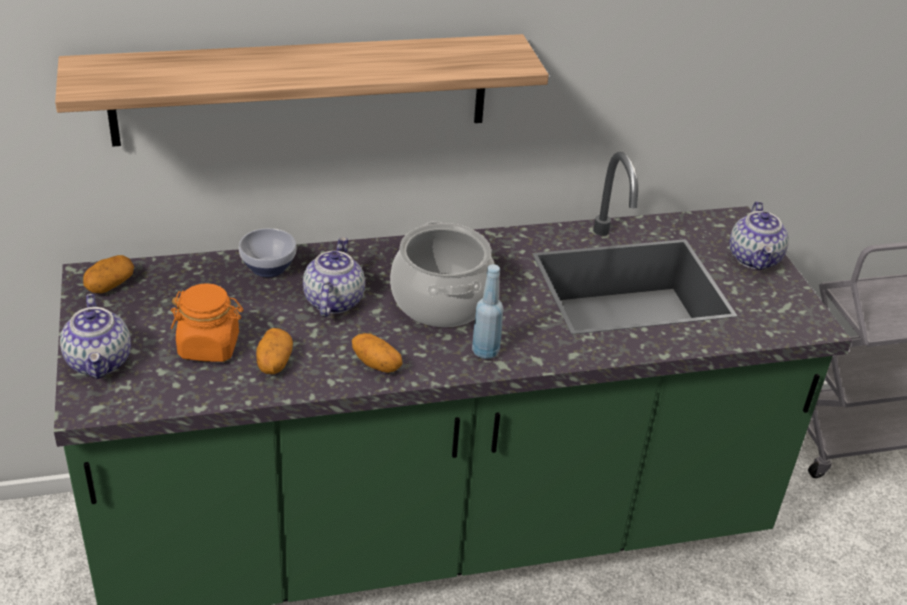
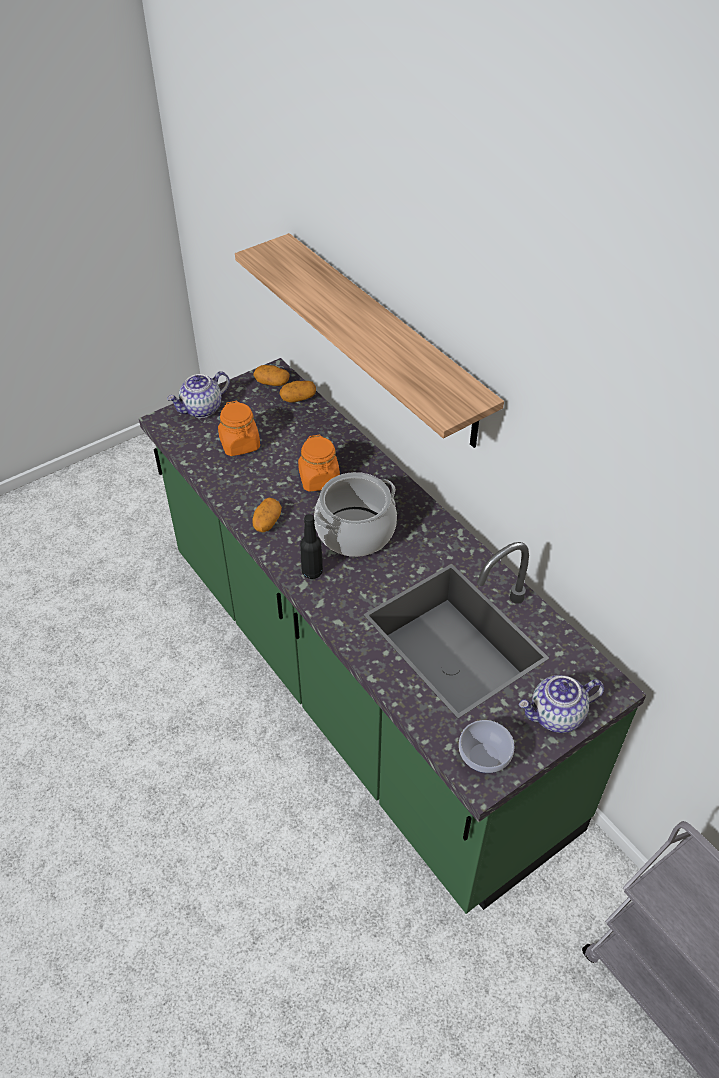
camera: 70 degrees right, 10 degrees up
(269, 267) = (335, 438): bowl -> bowl (485, 757)
(274, 362) = (241, 476): potato -> potato (298, 398)
(333, 301) = (319, 479): teapot -> orange jar
(485, 351) = (312, 572): blue bottle -> black bottle

